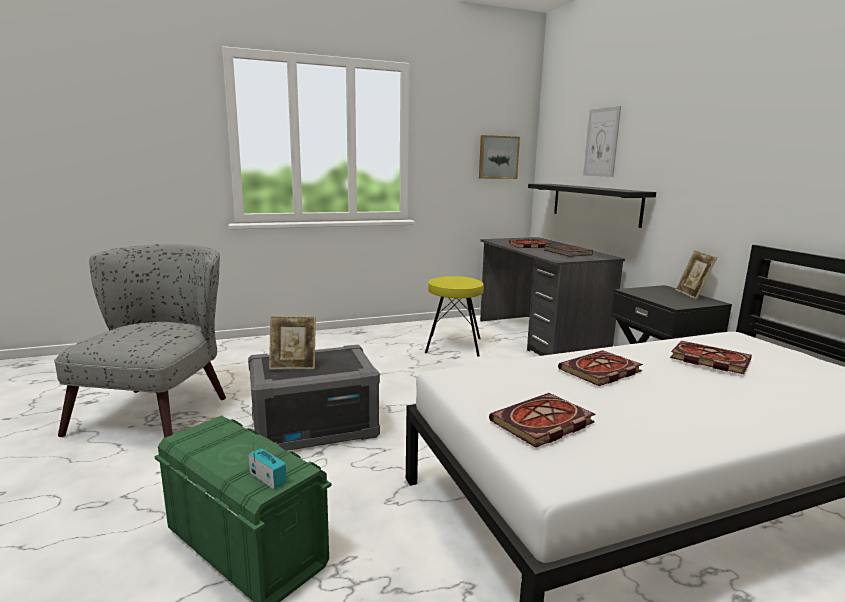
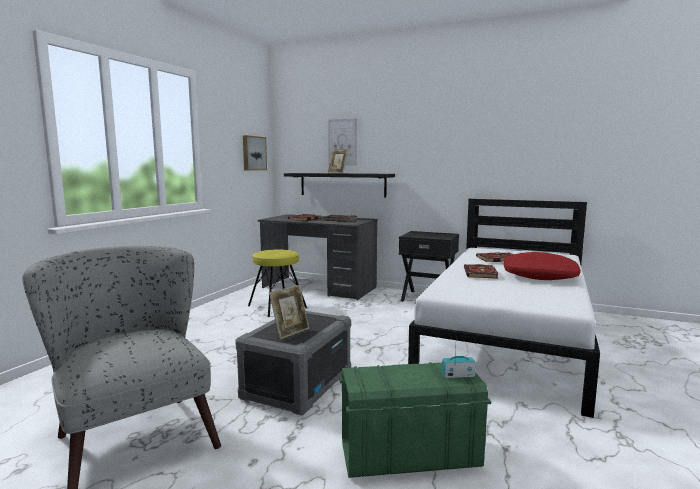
camera: 45 degrees left, 5 degrees down
(542, 424) = (523, 296): book -> none
(692, 295) = (435, 233): picture frame -> picture frame (337, 173)
(696, 408) = (539, 275): none -> red pillow

